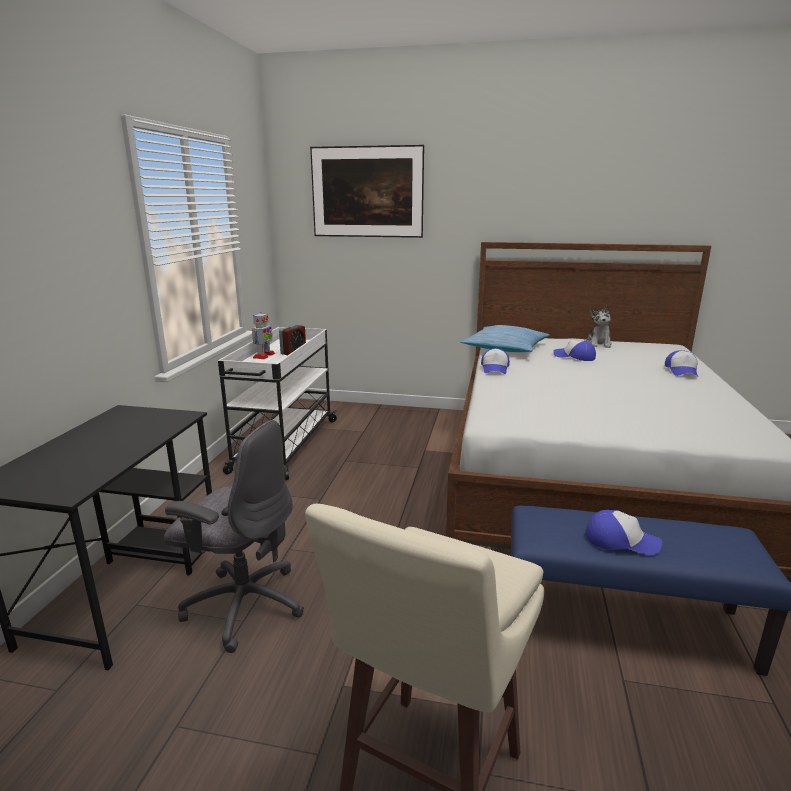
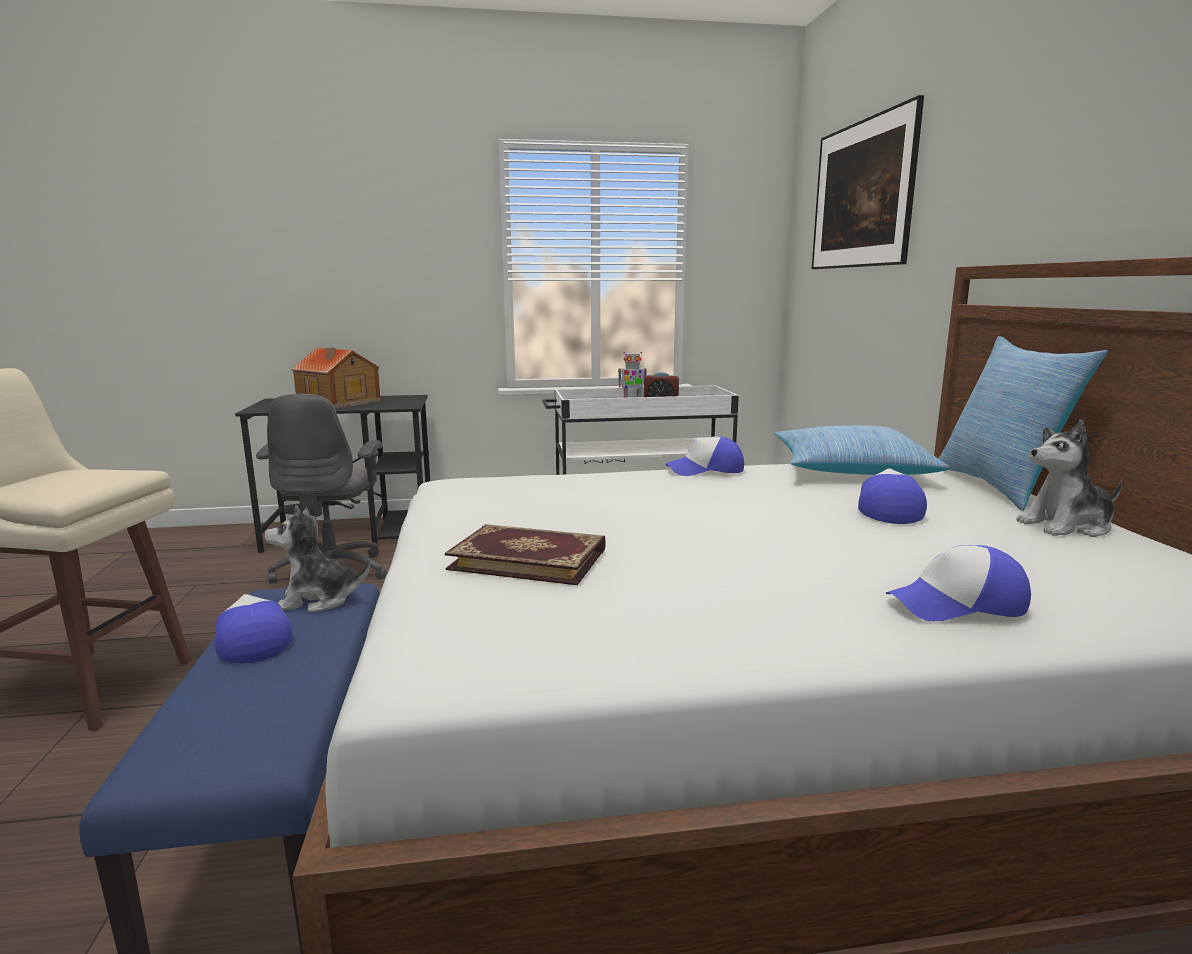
camera: 70 degrees right, 5 degrees down
(98, 445) = (338, 402): none -> toy house
(544, 338) = (1000, 487): none -> pillow
(557, 518) = (319, 599): none -> plush toy
(621, 541) = (252, 640): cap -> cap turned 150 degrees clockwise
(645, 416) = (529, 558): none -> book

